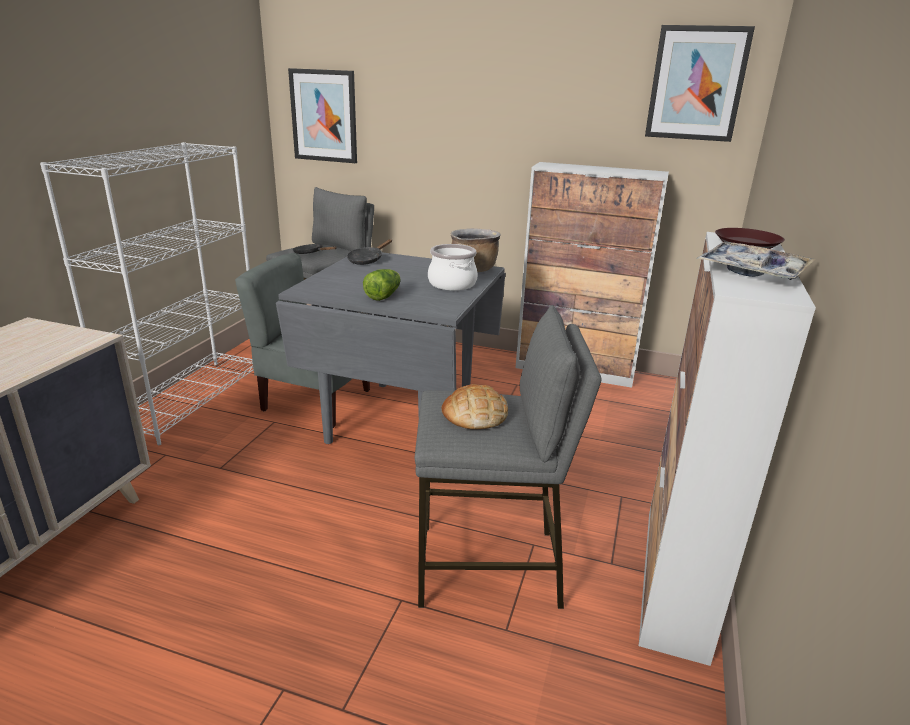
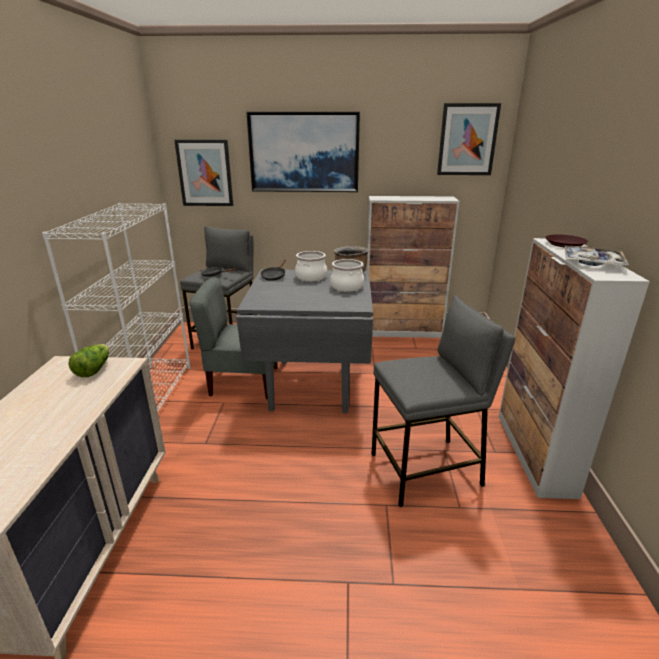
camera: 15 degrees left, 0 degrees up
(383, 295) = (310, 301): lettuce -> lettuce (93, 369)
(415, 266) = (311, 277): none -> cooking pot
(453, 93) = (304, 152): none -> picture
(474, 414) = (422, 373): bread -> none

